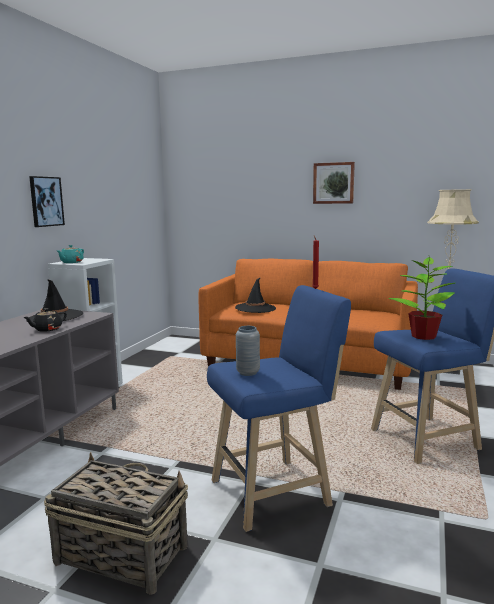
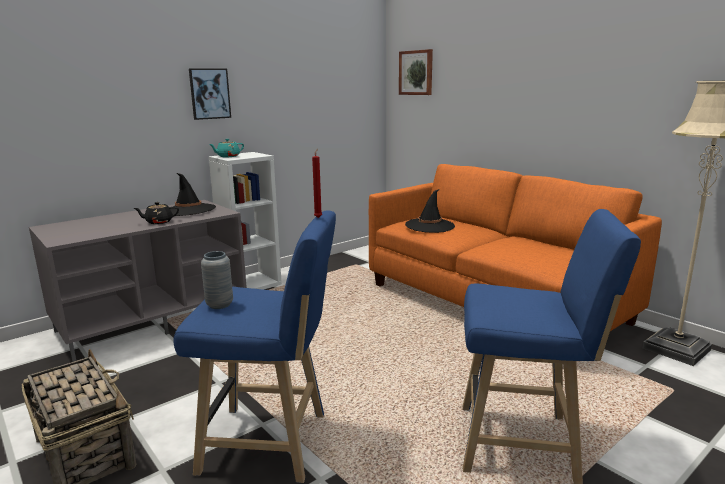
camera: 30 degrees right, 5 degrees up
(333, 183) = (562, 70): picture -> picture (416, 72)
(423, 336) = (506, 303): potted plant -> none

